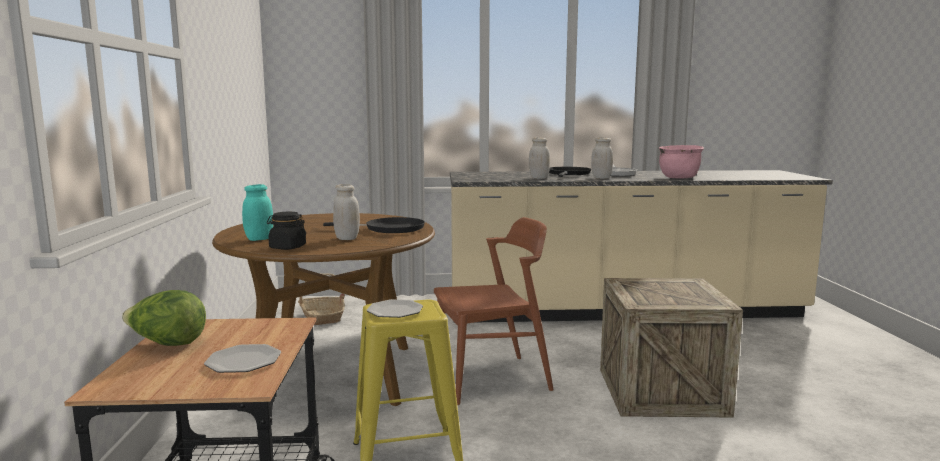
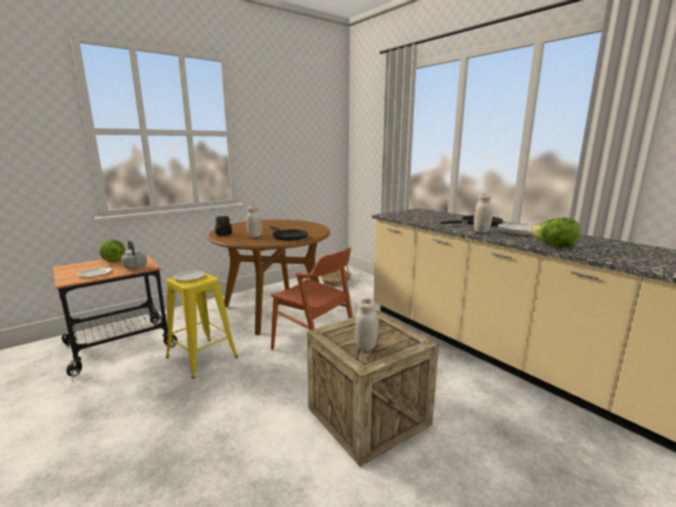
camera: 55 degrees right, 5 degrees up
(259, 239) = (236, 228): turquoise jar -> none
(272, 331) = (135, 267): none -> grey kettle
(539, 178) = (436, 222): white jar -> white jar (366, 346)
(679, 178) = (553, 246): pink cooking pot -> lettuce

